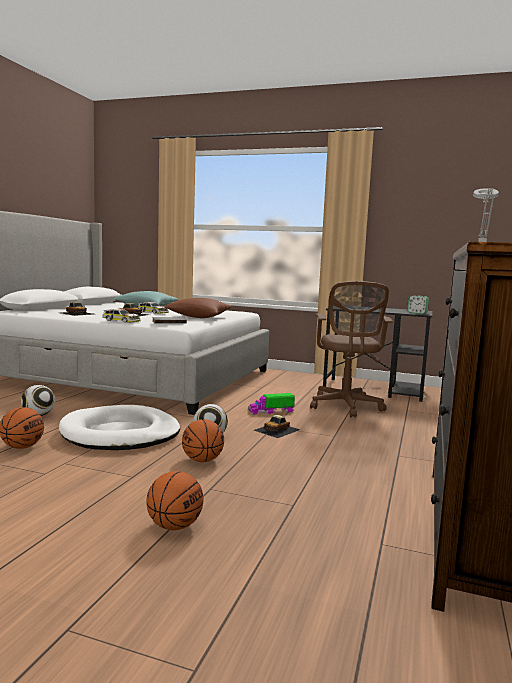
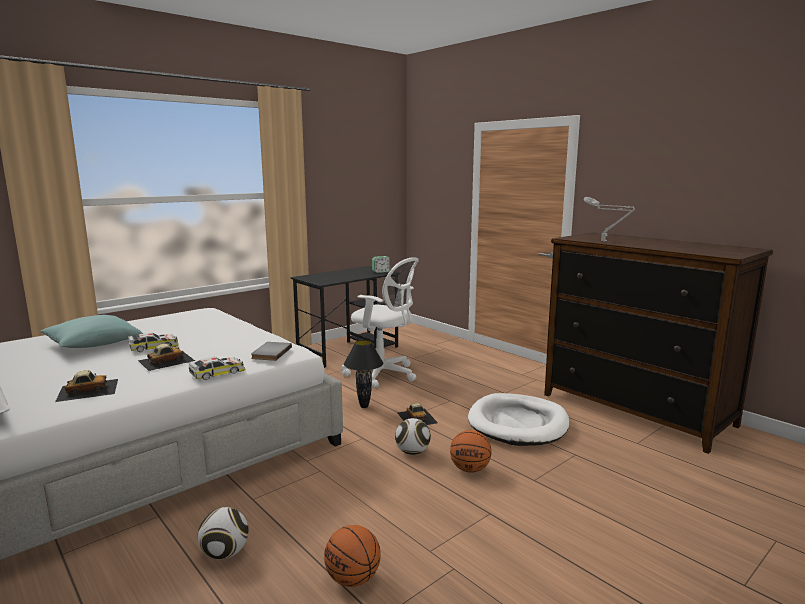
camera: 60 degrees left, 5 degrees up
(120, 434) = (360, 499): white dog bed -> white dog bed (518, 423)
(174, 526) = (599, 511): basketball -> none
(198, 317) = (232, 335): brown pillow -> none
(271, 411) = (364, 406): toy truck -> black table lamp
(346, 407) = (383, 374): brown office chair -> white office chair

